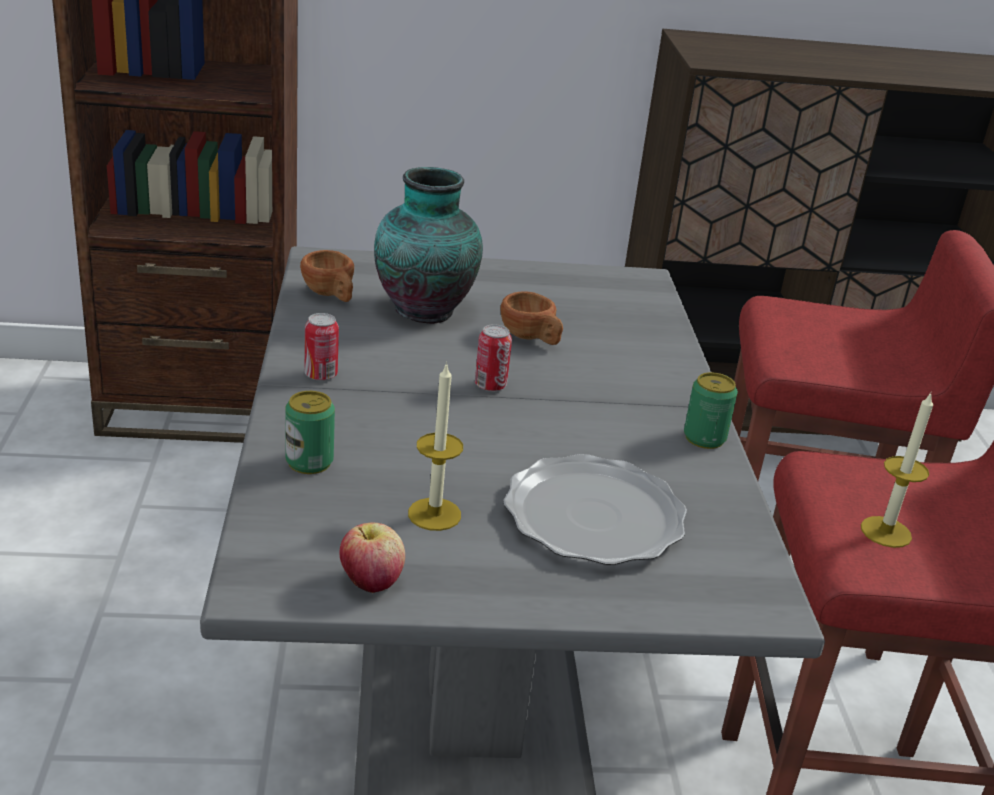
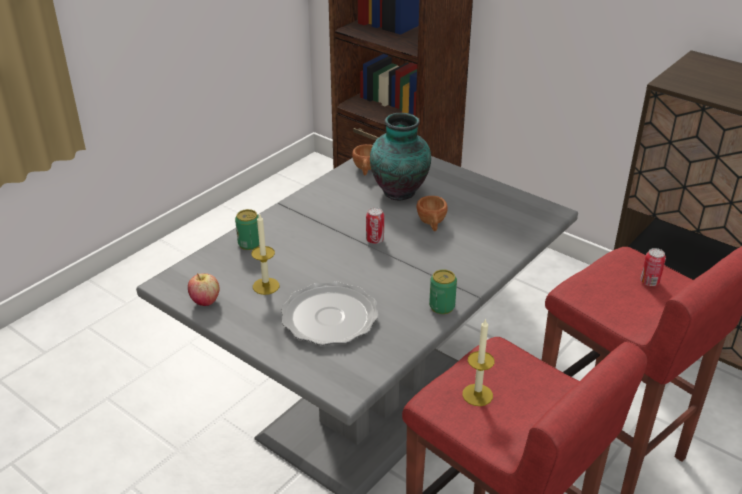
camera: 45 degrees right, 5 degrees up
(321, 375) = (307, 207): can -> can (649, 282)

